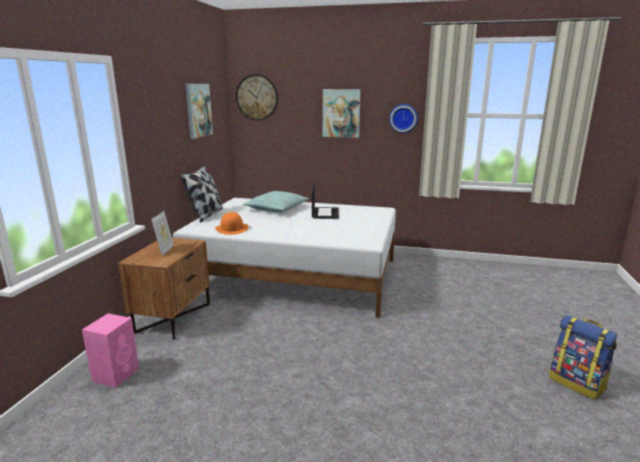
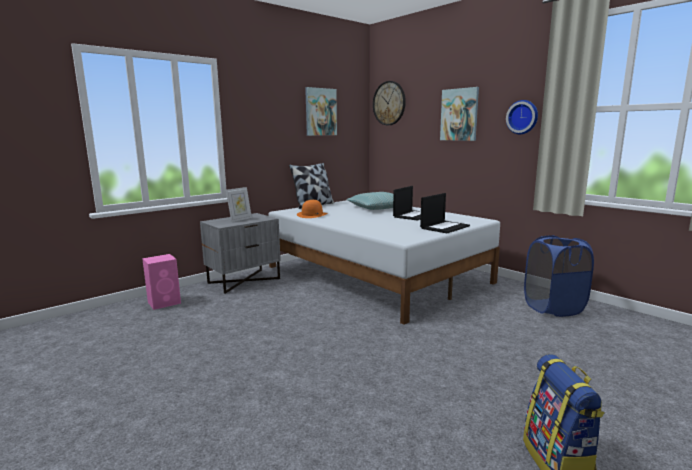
camera: 35 degrees right, 5 degrees down
(173, 317) = (244, 280): brown nightstand -> grey nightstand
(372, 222) = (445, 227): none -> laptop
(451, 272) = (553, 308): none -> blue laundry basket

